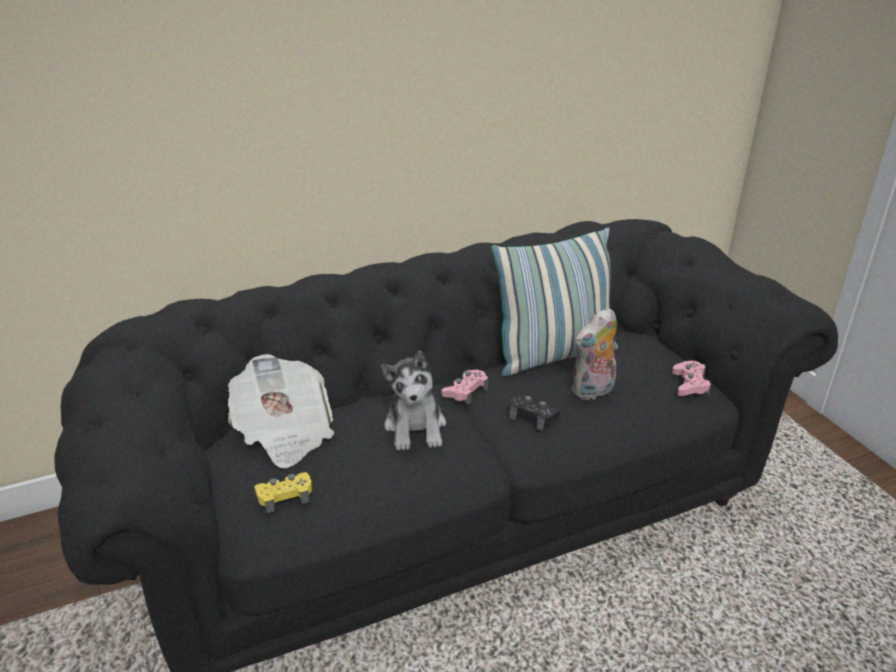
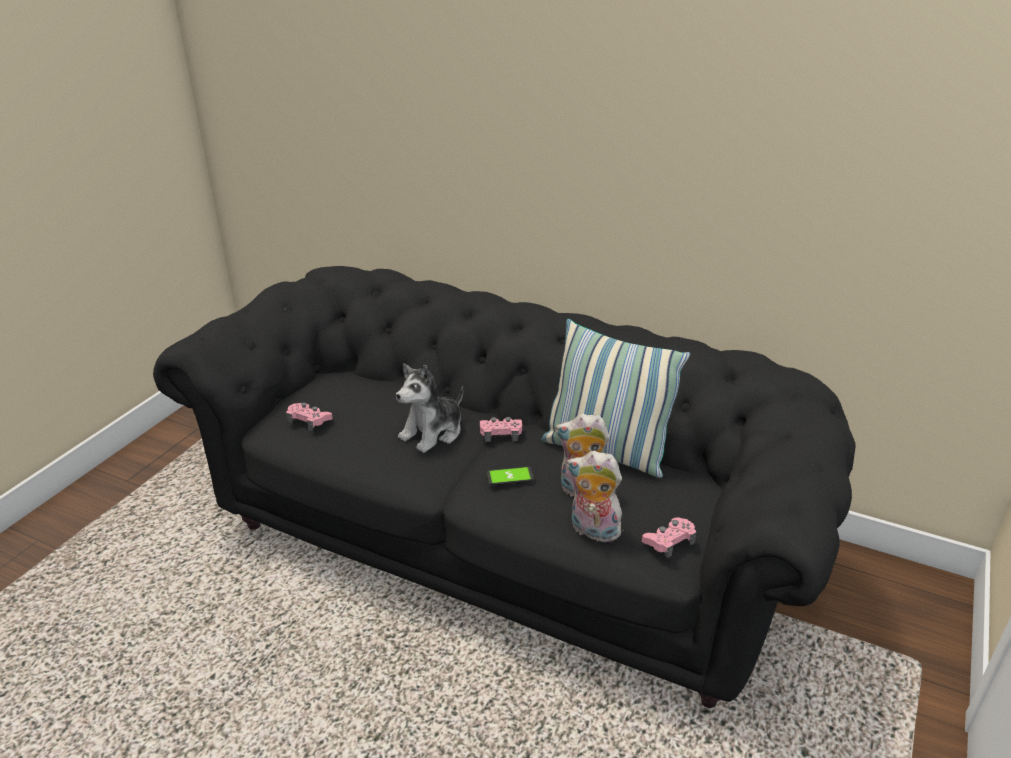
camera: 50 degrees right, 0 degrees up
(284, 432) = (364, 387): newspaper -> none
(285, 496) = (309, 420): yellow game controller -> pink game controller
(533, 416) = (510, 476): black game controller -> phone
(642, 412) = (592, 531): none -> plush toy

